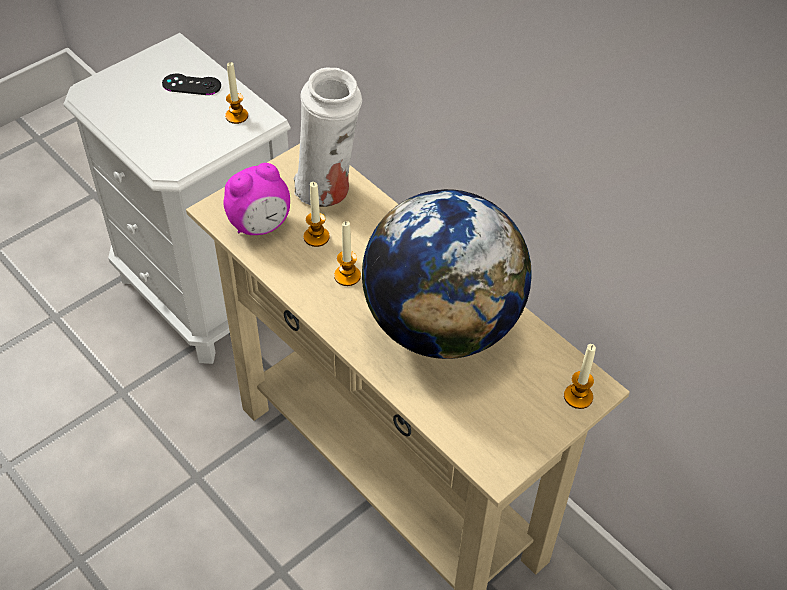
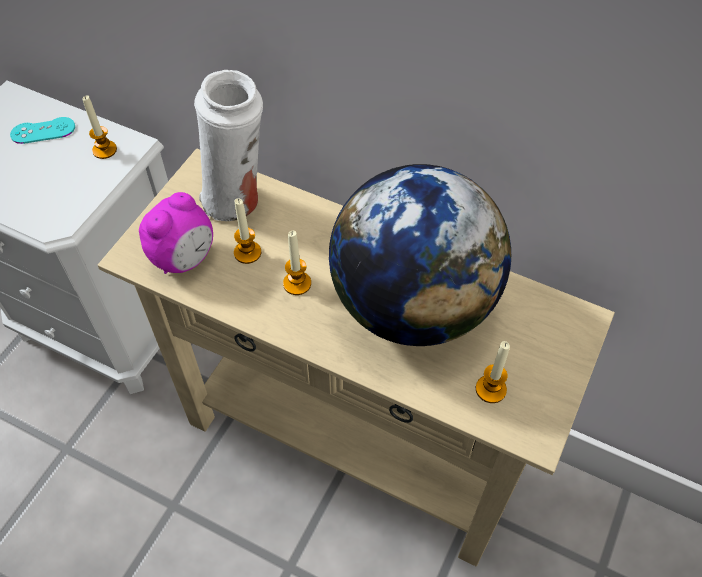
camera: 20 degrees left, 5 degrees up
(191, 85) = (43, 131): black game controller -> turquoise game controller
(578, 397) = (573, 333): candle -> candle (490, 389)

